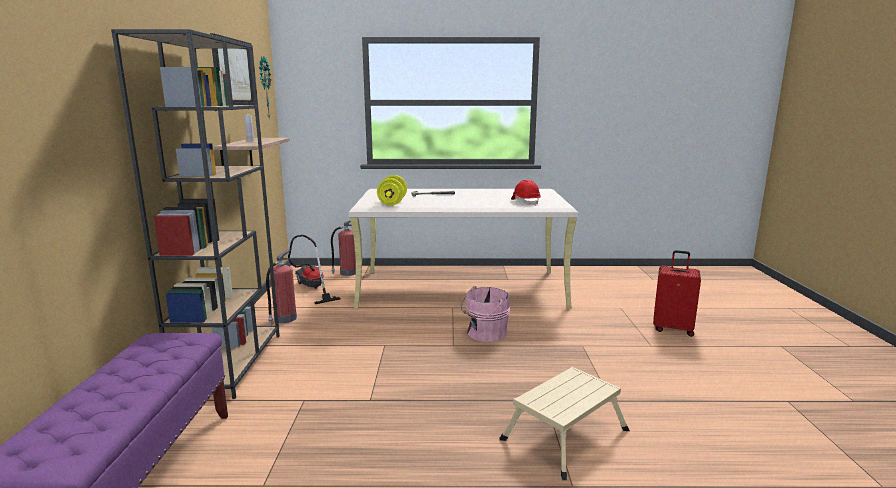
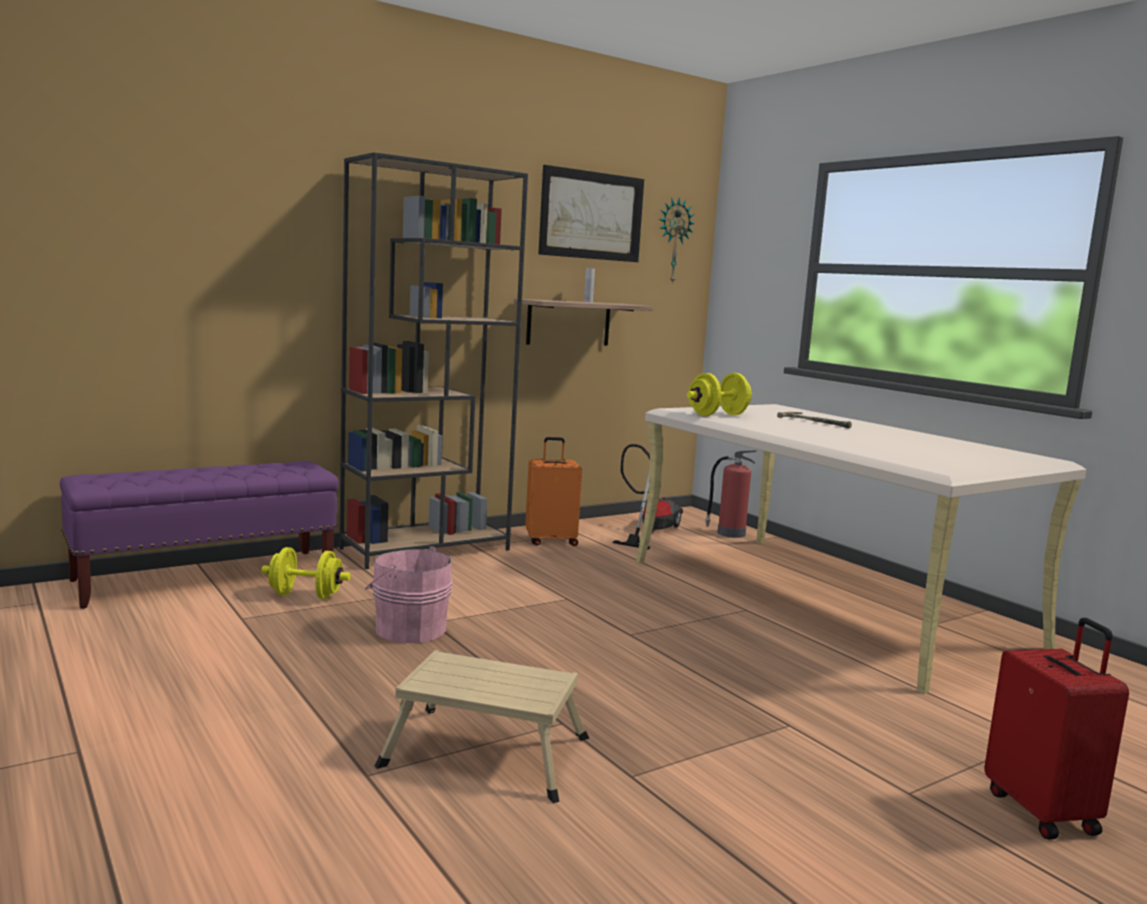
camera: 55 degrees right, 5 degrees down
(254, 440) = (305, 595): none -> yellow dumbbell
(284, 319) = (551, 541): fire extinguisher -> orange suitcase
(485, 333) = (701, 646): pink bucket -> pink bucket (408, 629)
(525, 202) = (905, 455): red hard hat -> none

